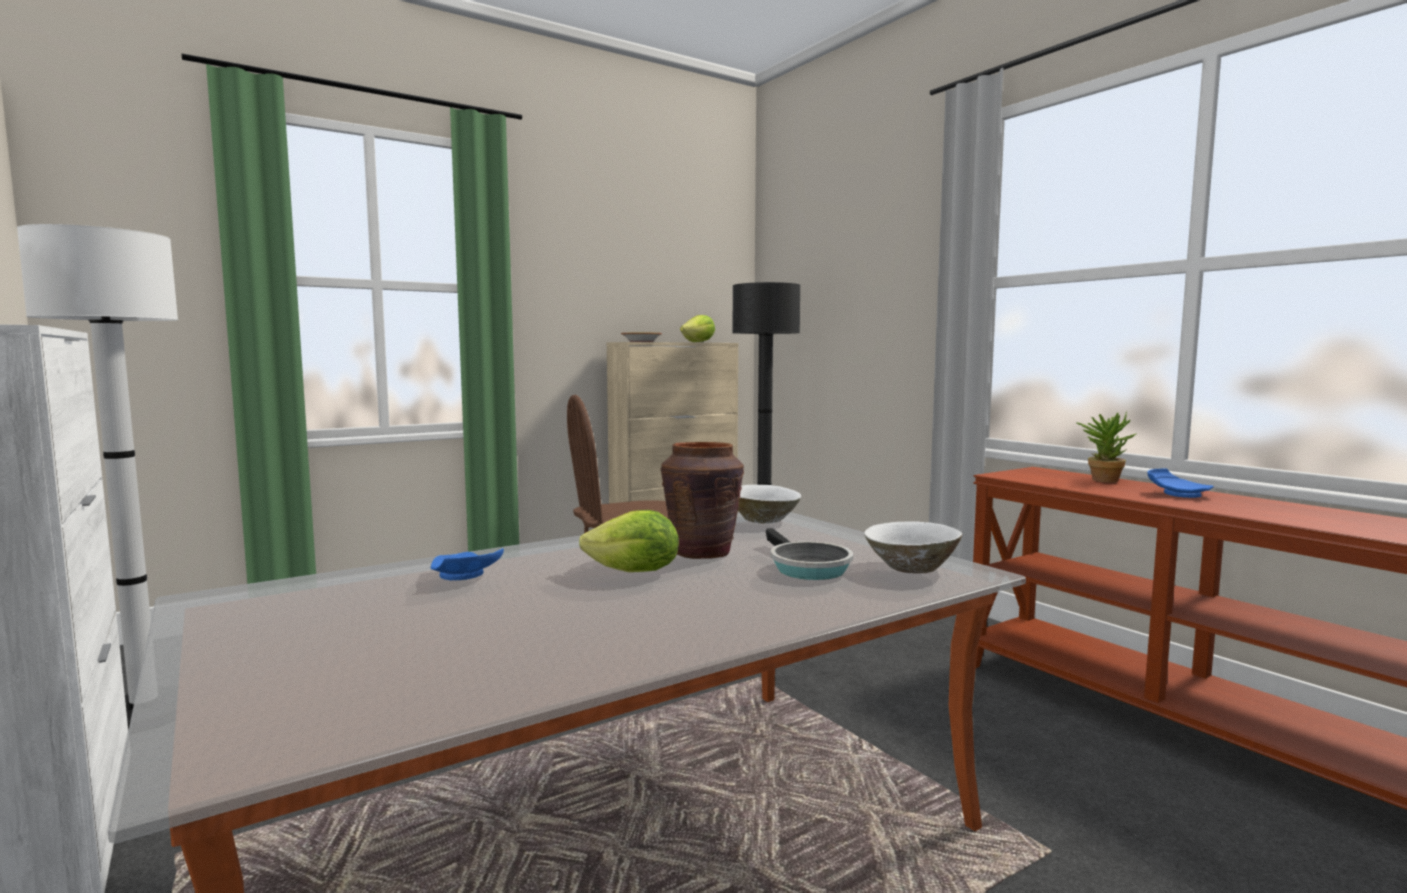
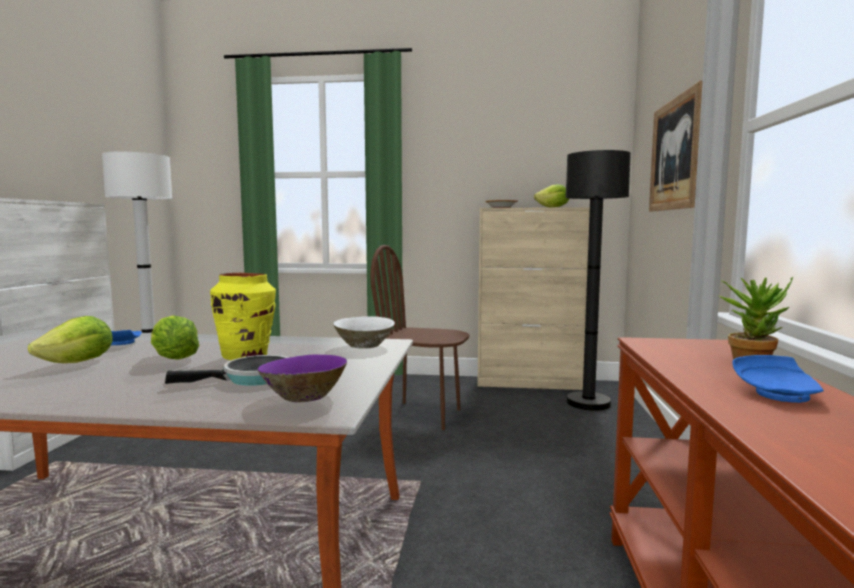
camera: 40 degrees right, 0 degrees up
(534, 604) = (78, 363): none -> lettuce
(702, 553) = (246, 356): brown vase -> yellow vase
(806, 567) = (252, 378): frying pan -> frying pan turned 135 degrees counterclockwise
(859, 294) = (675, 154): none -> picture
(911, 568) = (304, 396): white bowl -> purple bowl

